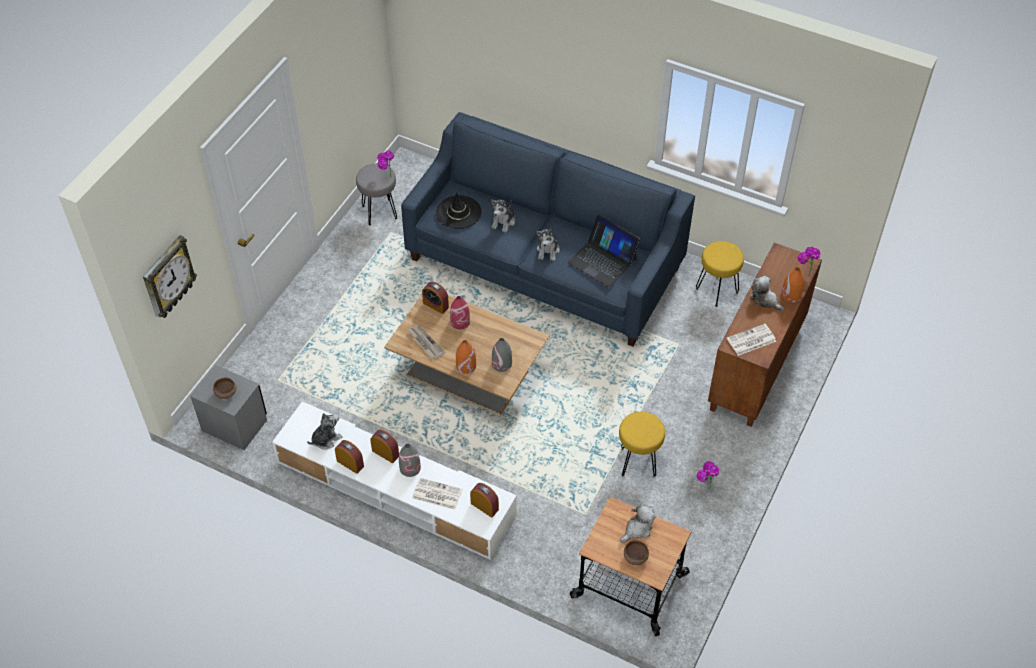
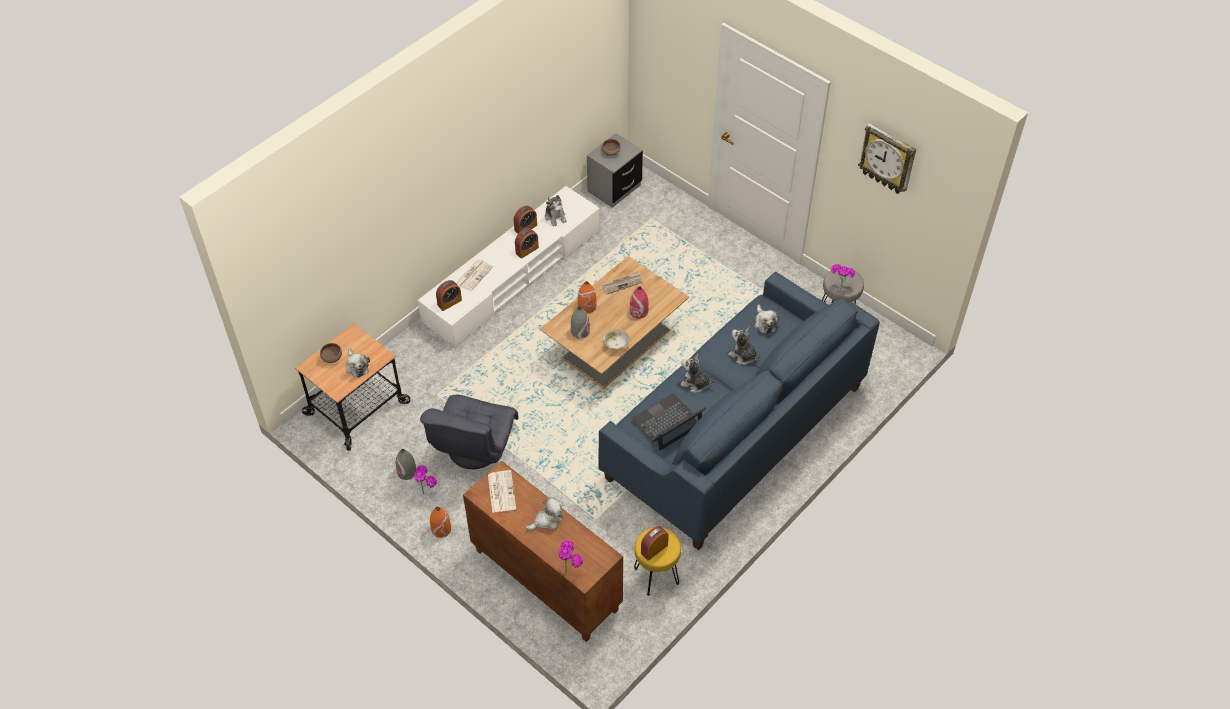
camera: 105 degrees right, 0 degrees up
(168, 278) = (659, 59): wall clock -> wall clock (888, 159)
(410, 468) = (506, 263): grey vase -> grey vase (407, 472)
(435, 305) = (664, 298): alarm clock -> alarm clock (654, 549)
(458, 212) = (764, 323): black hat -> plush toy
(509, 330) = (616, 344): none -> bowl
(638, 462) = (473, 447): yellow stool -> grey armchair
(791, 294) = (546, 546): orange vase -> orange vase (441, 529)

